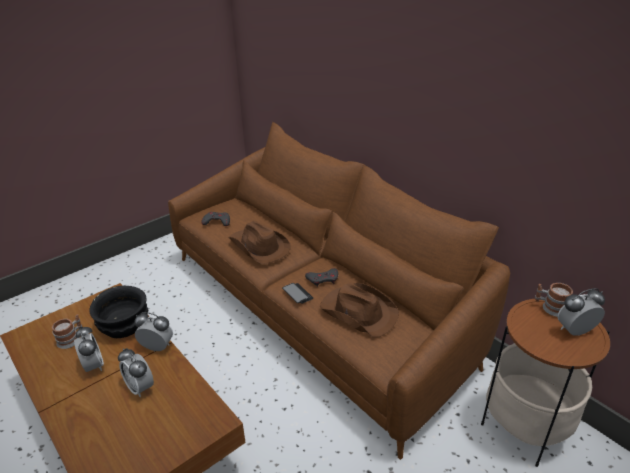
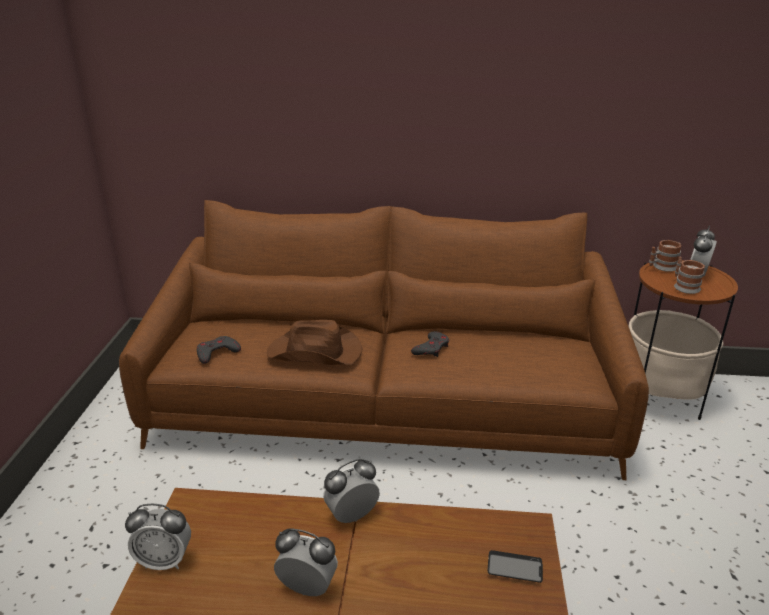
camera: 45 degrees left, 5 degrees down
(71, 339) = (219, 586): mug -> mug (684, 286)
(125, 326) = (270, 523): black bowl -> none
(140, 387) = (404, 563): alarm clock -> alarm clock (165, 561)
(297, 294) = (429, 372): phone -> phone (514, 567)
(358, 311) = (506, 357): brown hat -> none

